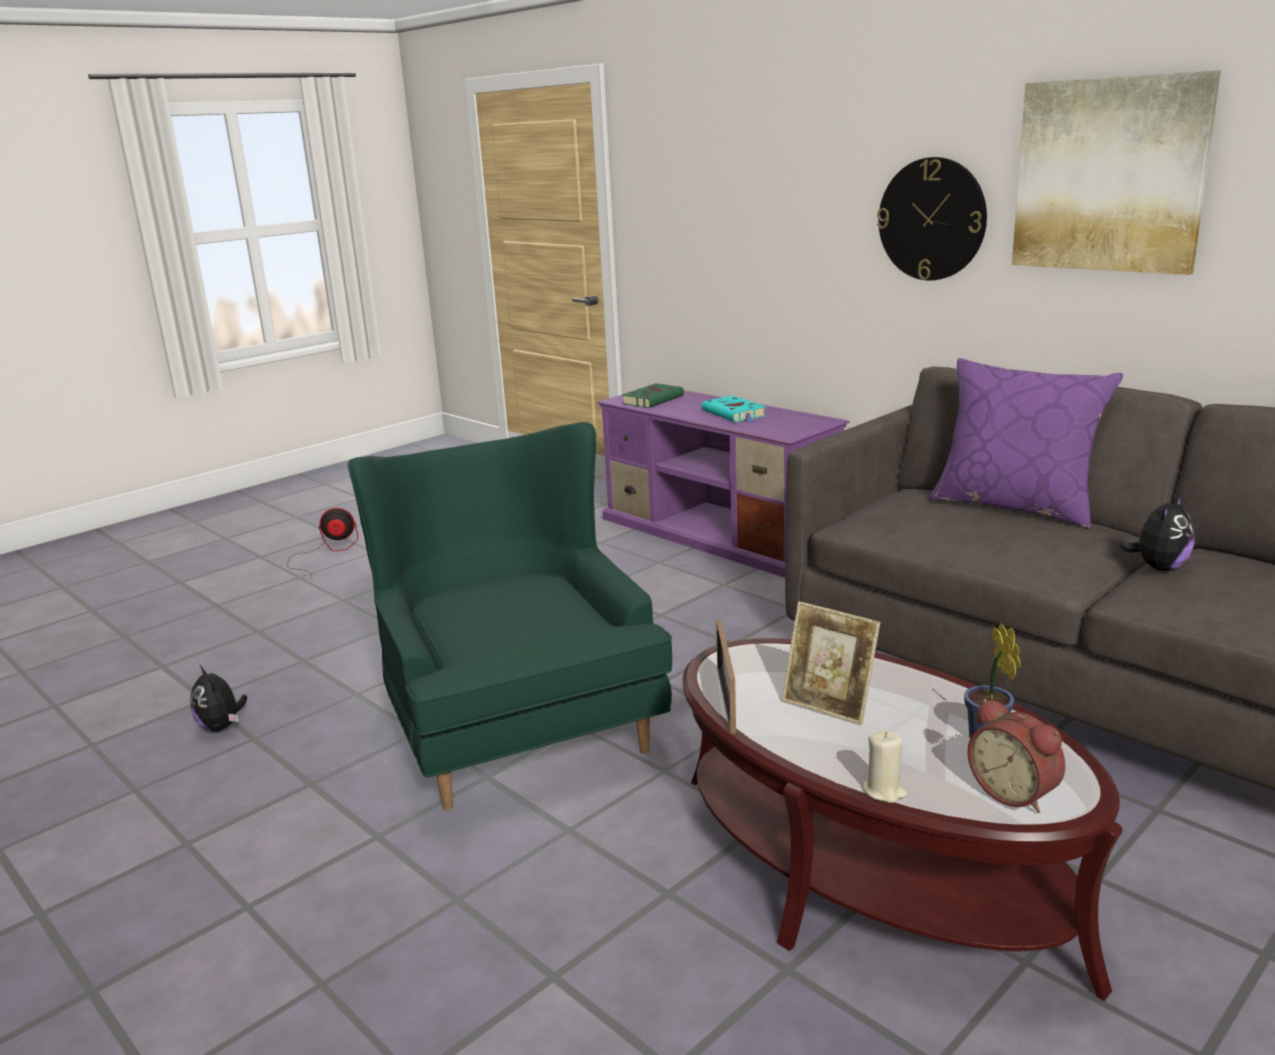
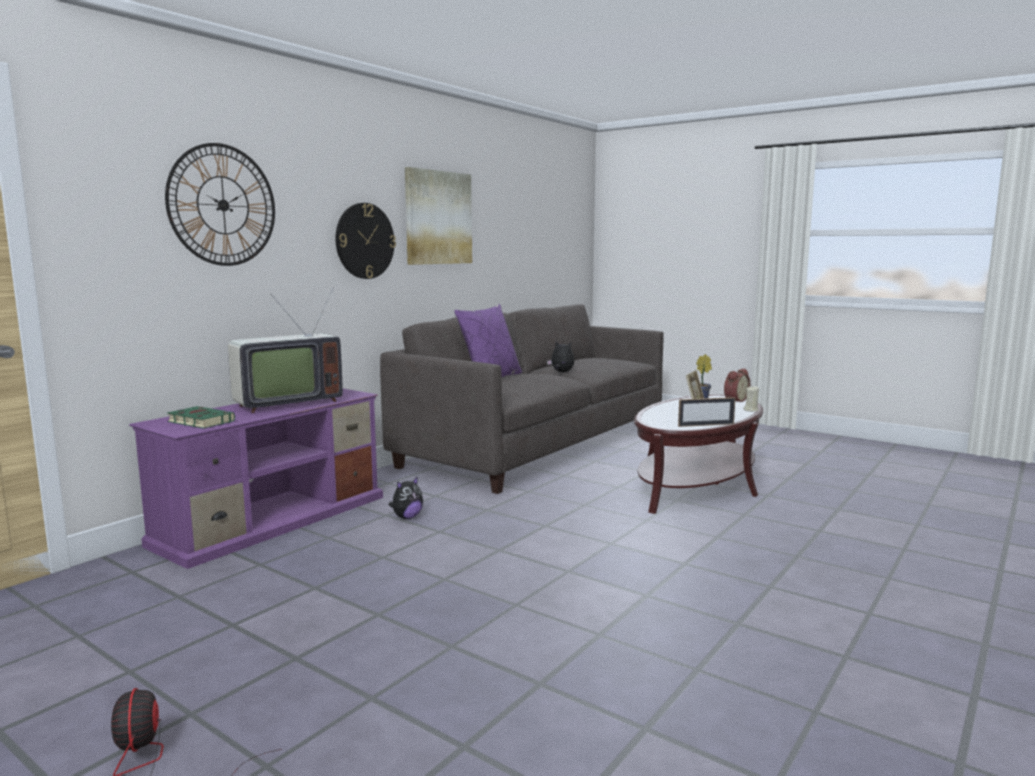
camera: 100 degrees left, 10 degrees down
(222, 727) = (690, 695): plush toy -> plush toy (407, 517)
(517, 726) = (619, 561): green armchair -> none
(735, 414) = (285, 403): turquoise book -> television
(745, 174) = (223, 205): none -> wall clock

